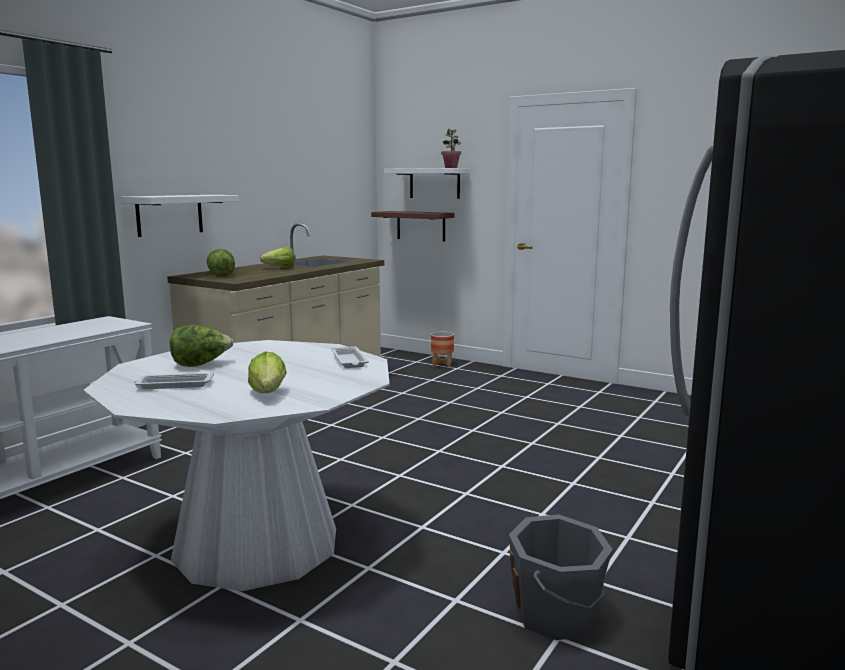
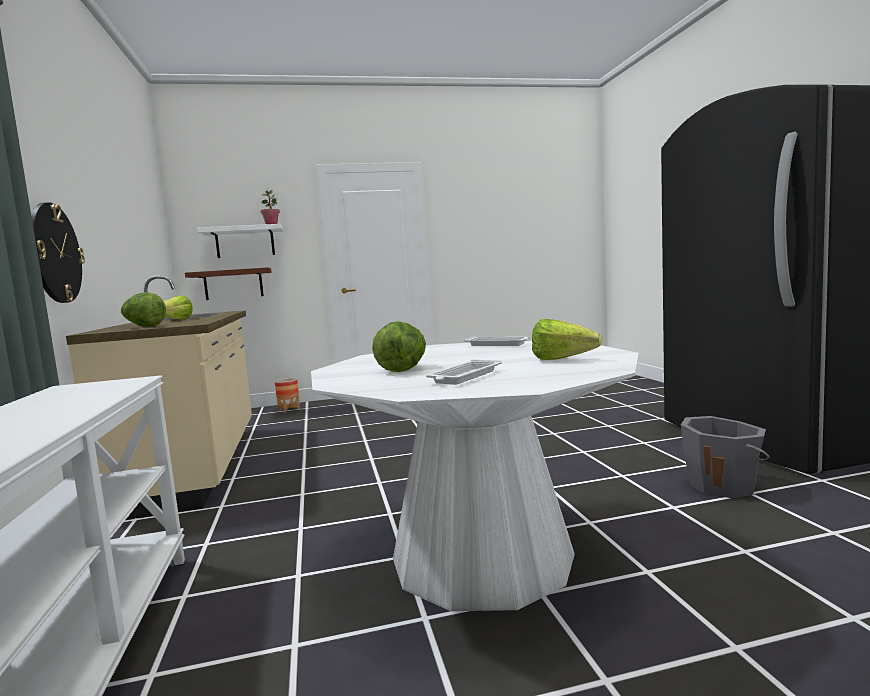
camera: 45 degrees left, 5 degrees down
(169, 215) = (54, 253): white shelf -> wall clock

